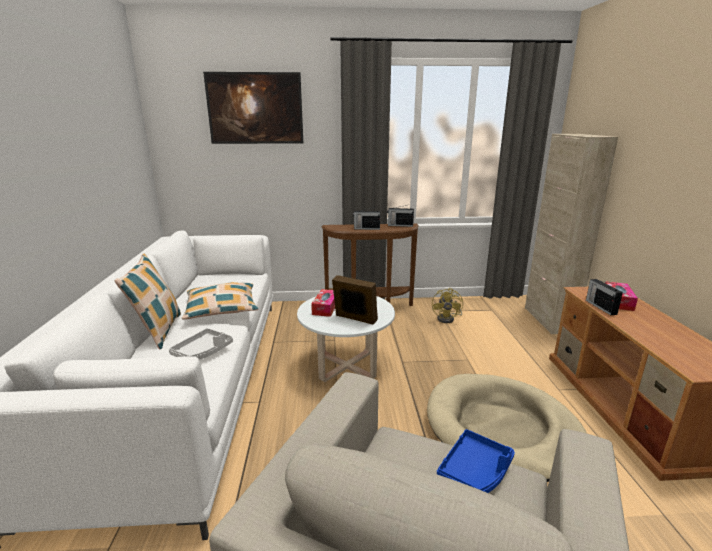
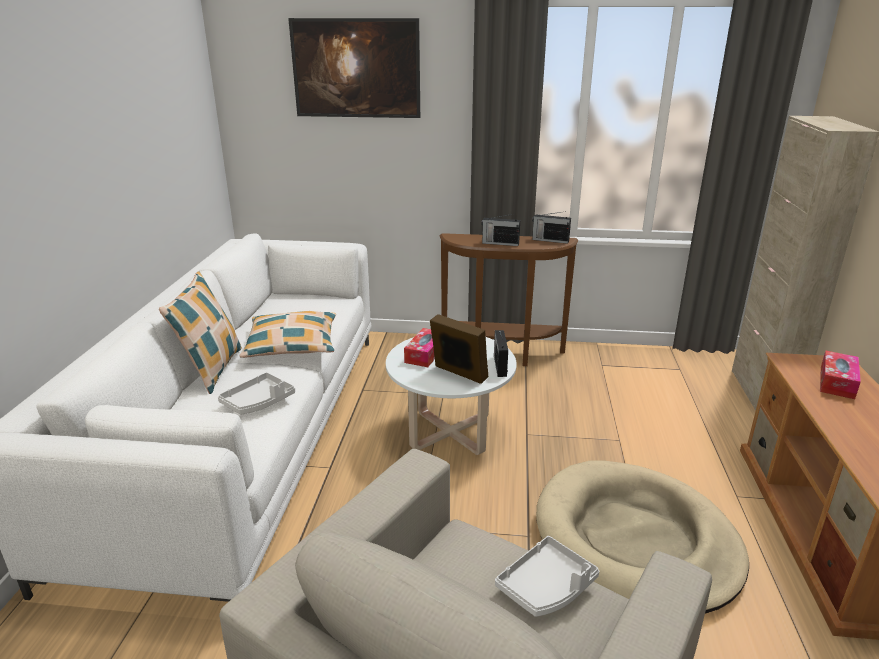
camera: 10 degrees right, 5 degrees up
(448, 319) = (610, 377): yellow fan -> none
(475, 471) = (547, 587): blue tray -> grey tray
(600, 307) = (805, 388): radio -> radio (500, 365)

